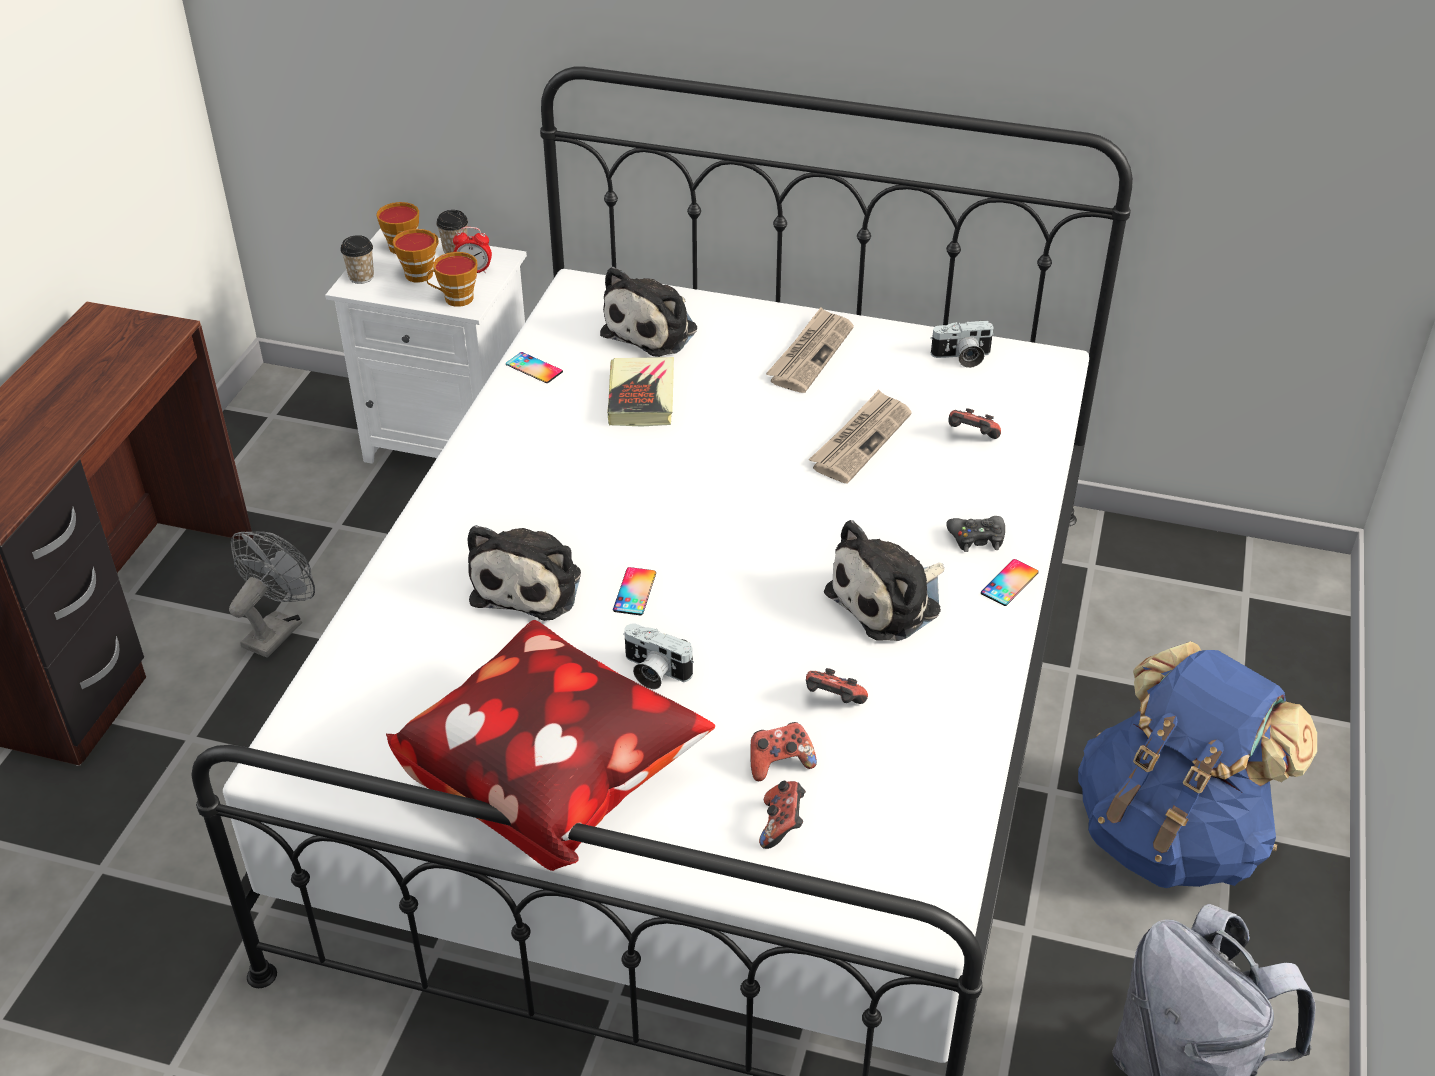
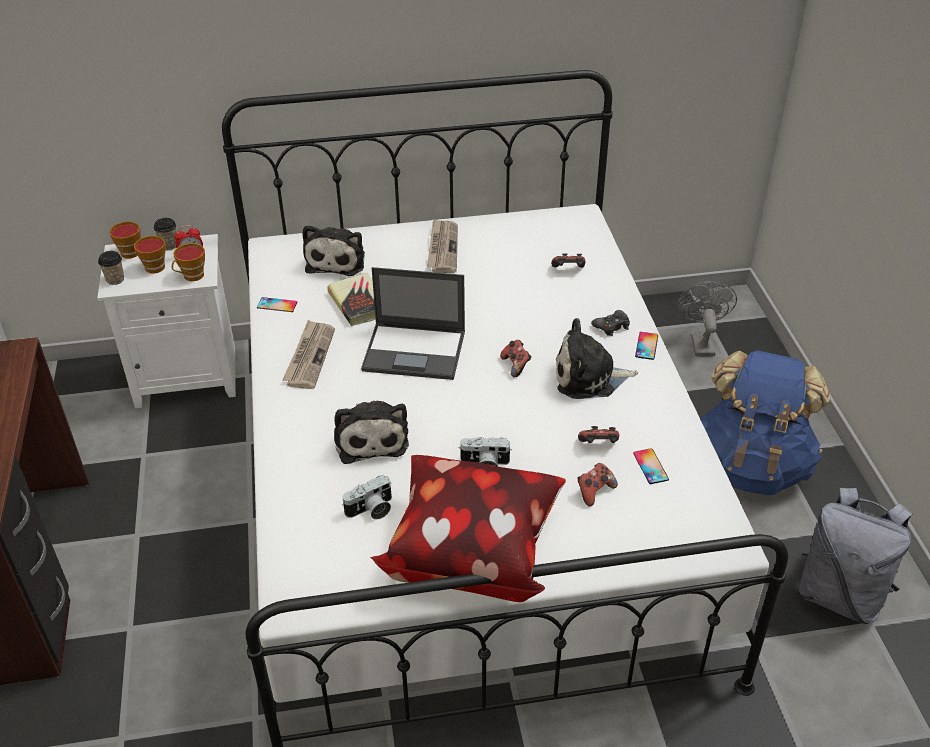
camera: 25 degrees left, 0 degrees up
(277, 629) = (145, 535): grey fan -> grey fan (701, 342)
(634, 591) = (439, 421): phone -> phone (650, 466)
(671, 486) = (415, 351): none -> laptop
(782, 825) = (621, 526): game controller -> game controller (516, 365)
(860, 440) = (507, 290): newspaper -> newspaper (309, 356)
(889, 600) = (589, 377): plush toy -> plush toy turned 60 degrees clockwise
(962, 358) = (531, 226): camera -> camera (371, 510)

